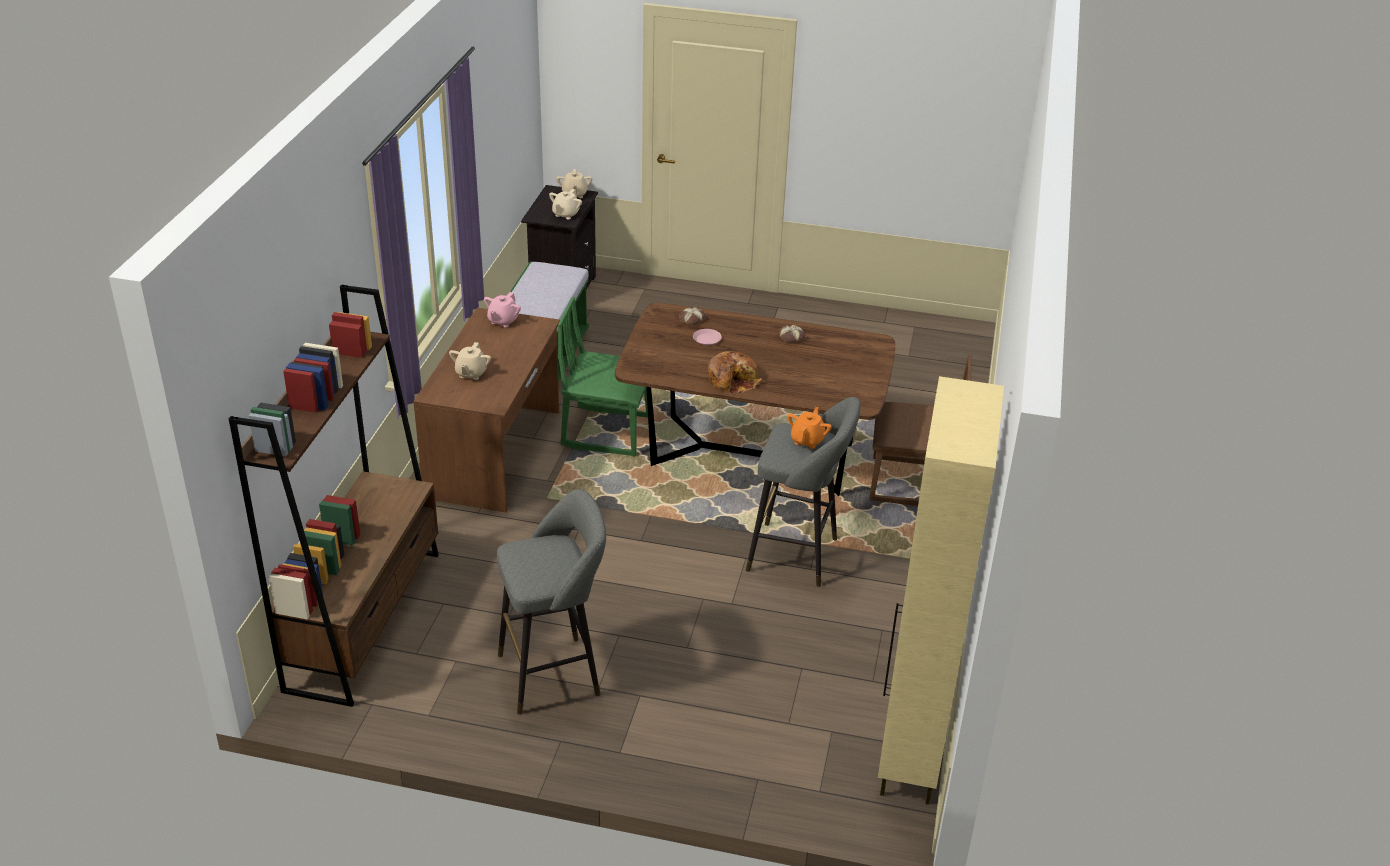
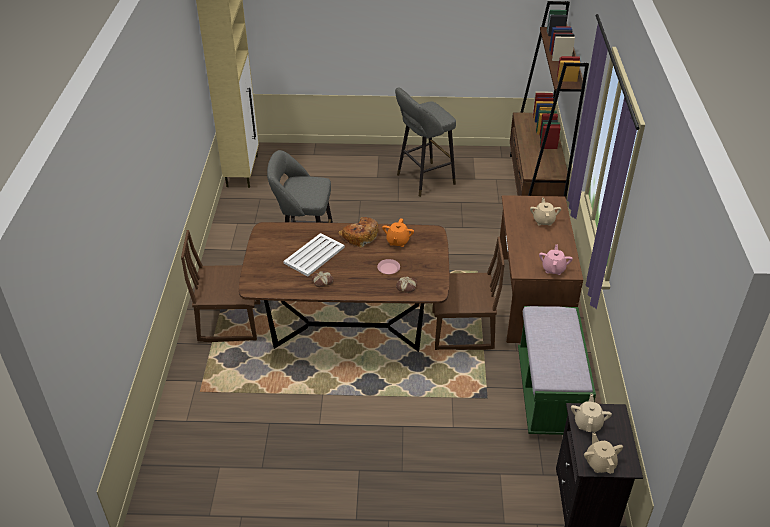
camera: 170 degrees right, 5 degrees up
(606, 431) = (462, 331): green chair -> brown chair
(798, 365) = (313, 255): none -> white tray
(807, 440) = (301, 191): orange teapot -> orange teapot (397, 241)

